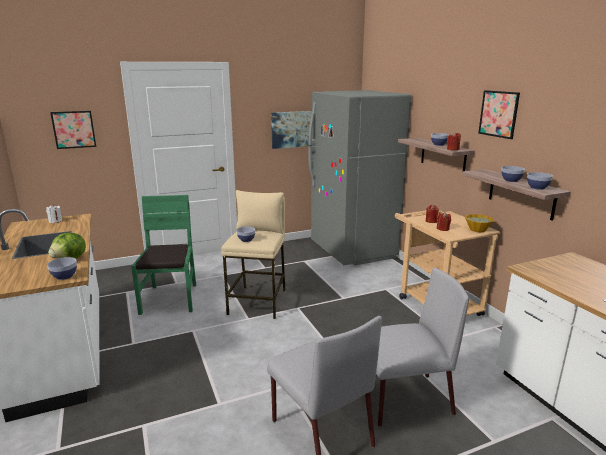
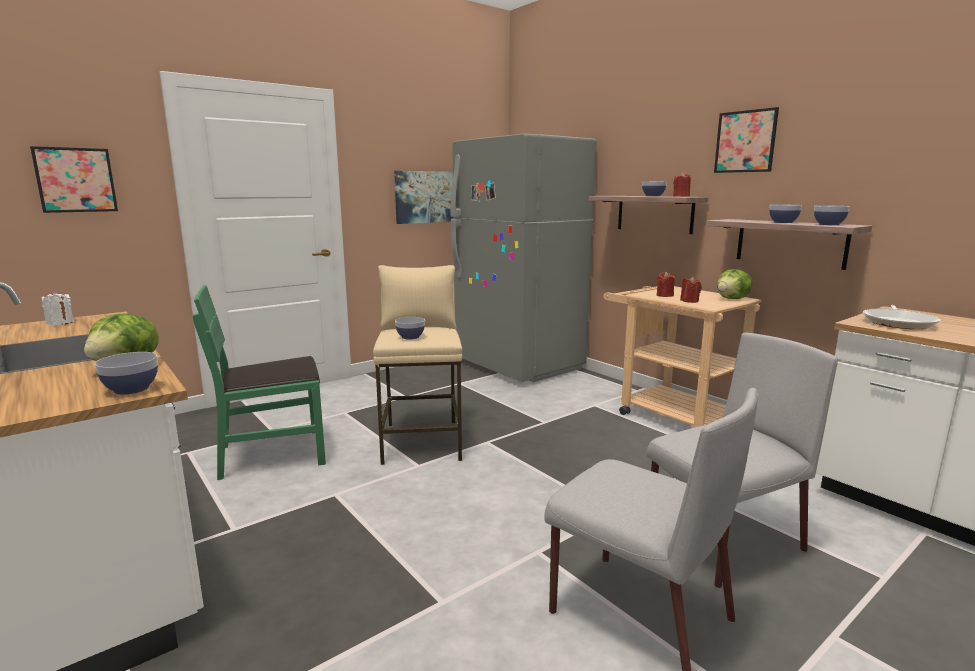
camera: 15 degrees left, 5 degrees down
(170, 299) = (273, 453): green chair -> green chair turned 90 degrees counterclockwise
(477, 229) = (732, 299): bowl -> lettuce
(555, 271) = (898, 322): none -> frying pan

